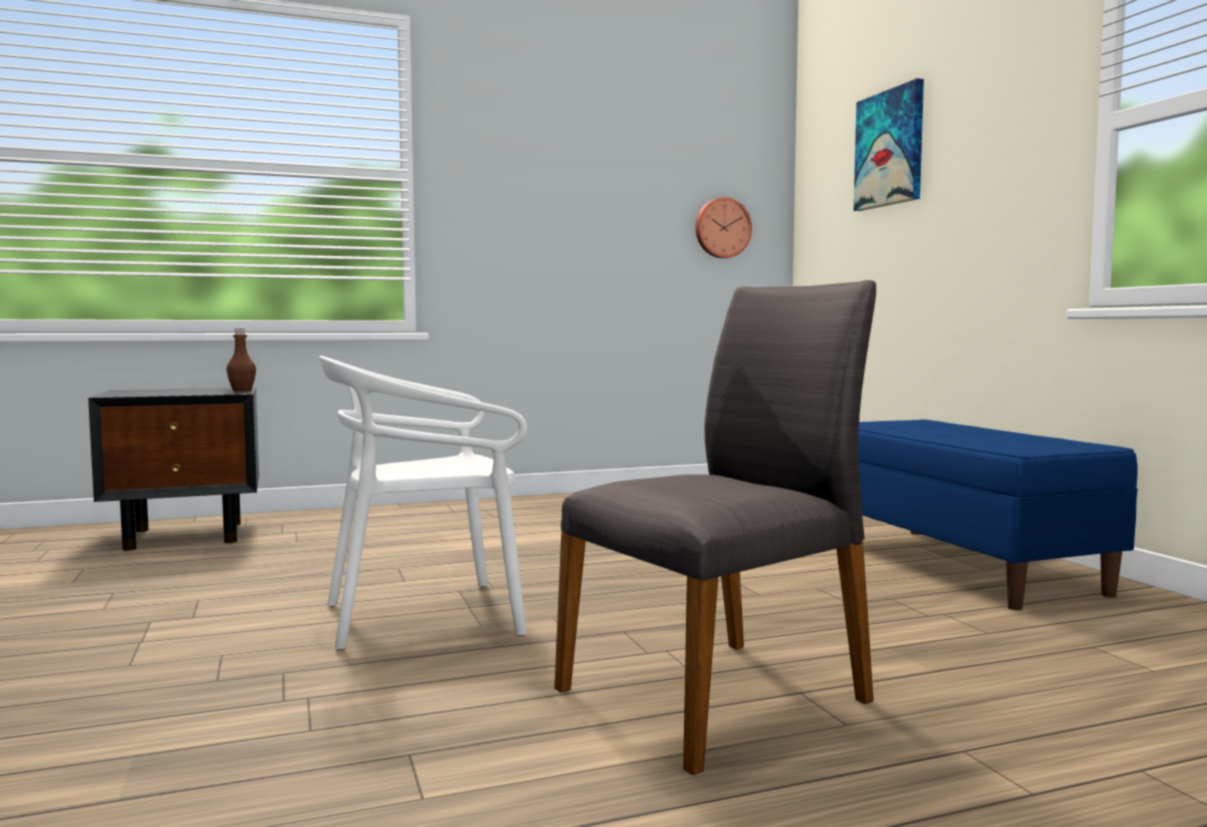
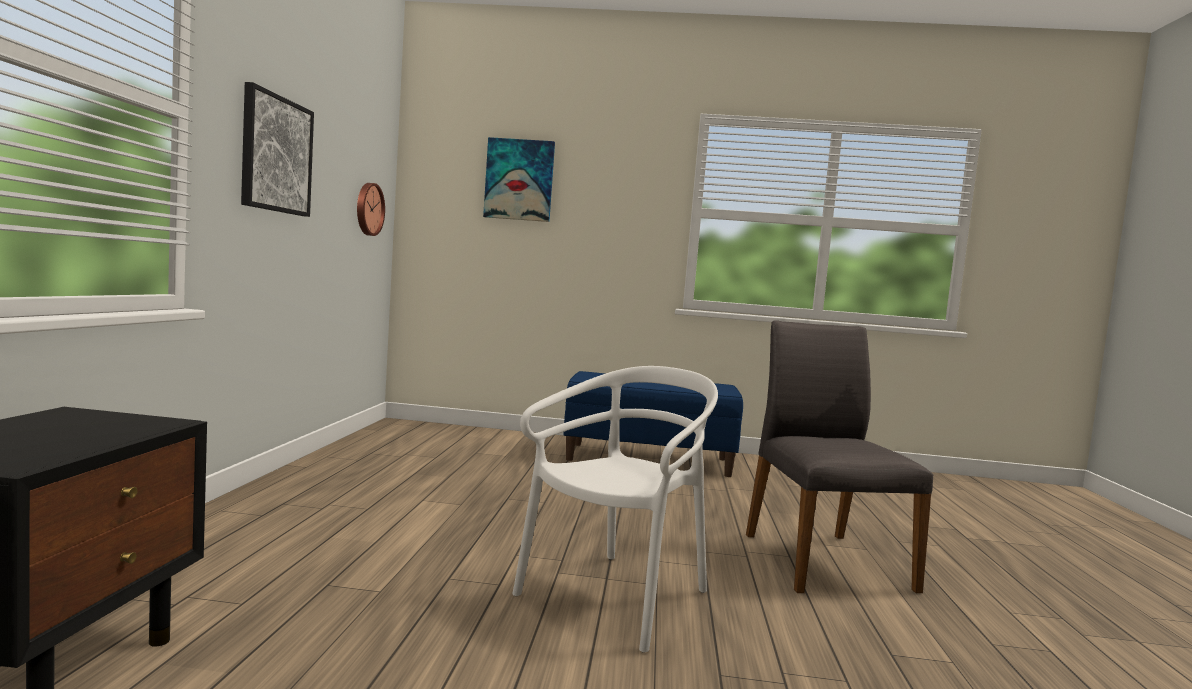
camera: 65 degrees left, 0 degrees up
(242, 390) = (136, 417): brown bottle -> none
(425, 616) = (616, 597): white chair -> white chair turned 150 degrees counterclockwise
(538, 191) = (276, 154): none -> picture

